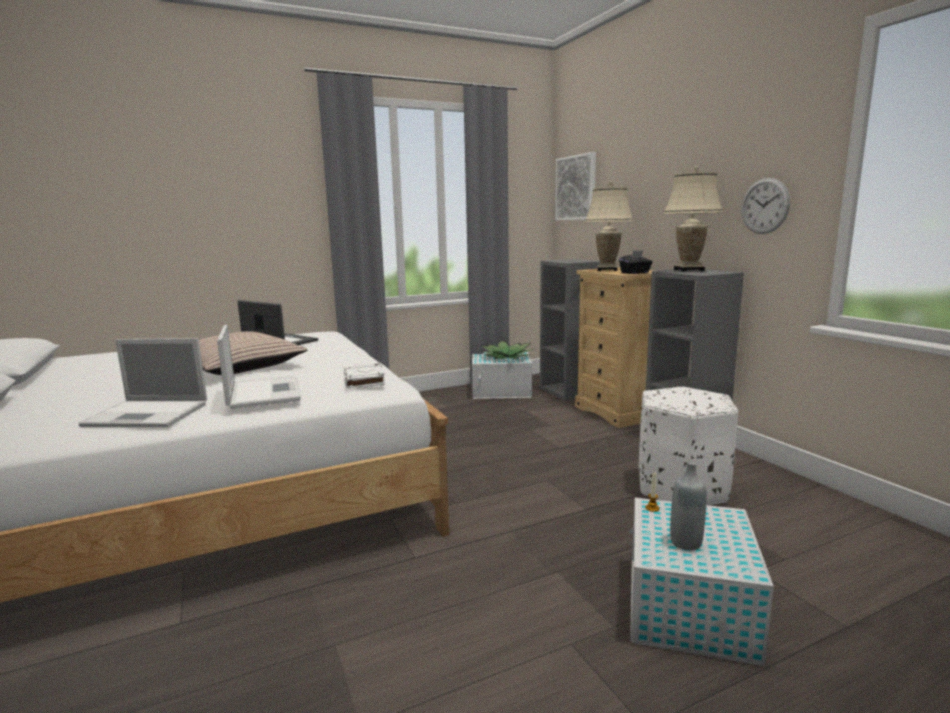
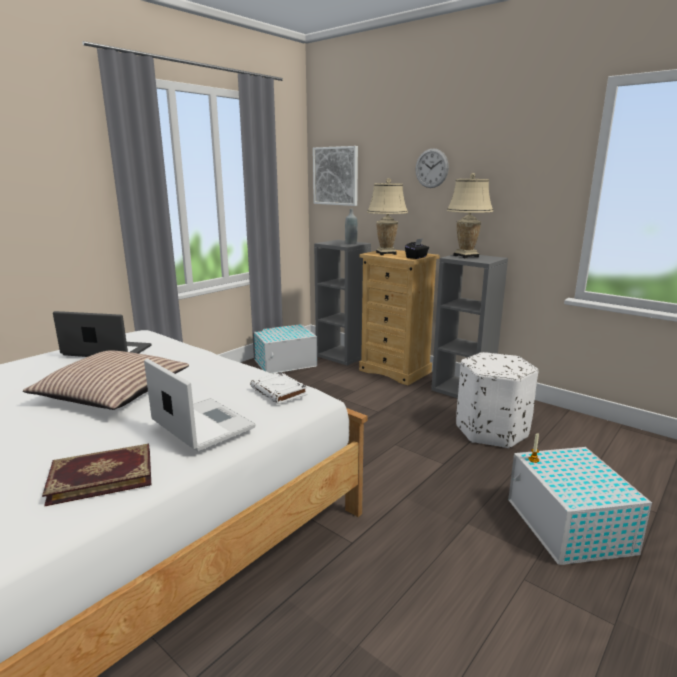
camera: 25 degrees left, 5 degrees up
(149, 414) = (102, 475): laptop -> book
(506, 357) = (289, 332): potted plant -> none
(685, 543) = (578, 483): grey bottle -> grey bottle (351, 243)
(764, 206) = (524, 207): wall clock -> wall clock (431, 168)

